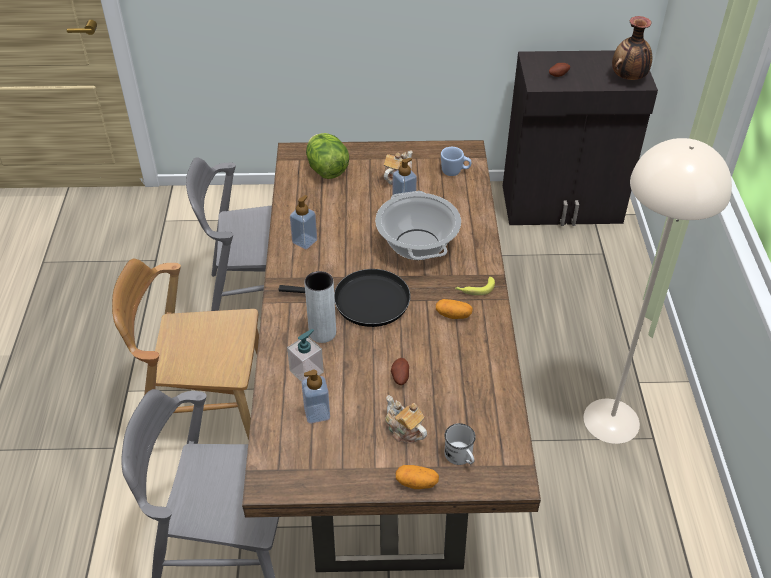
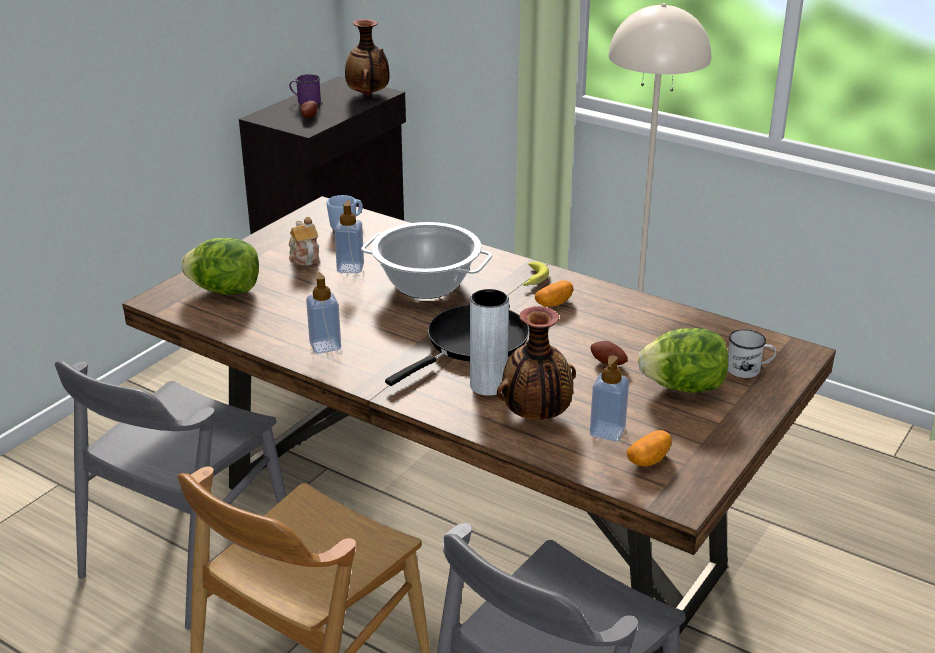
camera: 55 degrees left, 15 degrees down
(306, 371) = (536, 416): soap dispenser -> vase
(404, 430) = (683, 387): teapot -> lettuce
(416, 482) = (760, 406): potato -> potato (649, 460)
(580, 60) = (305, 101): none -> purple mug

